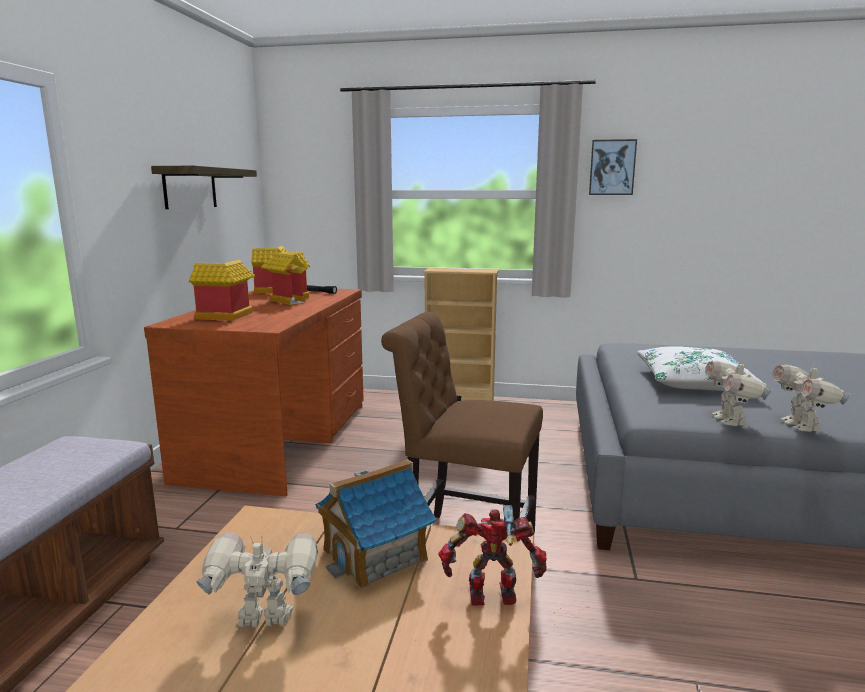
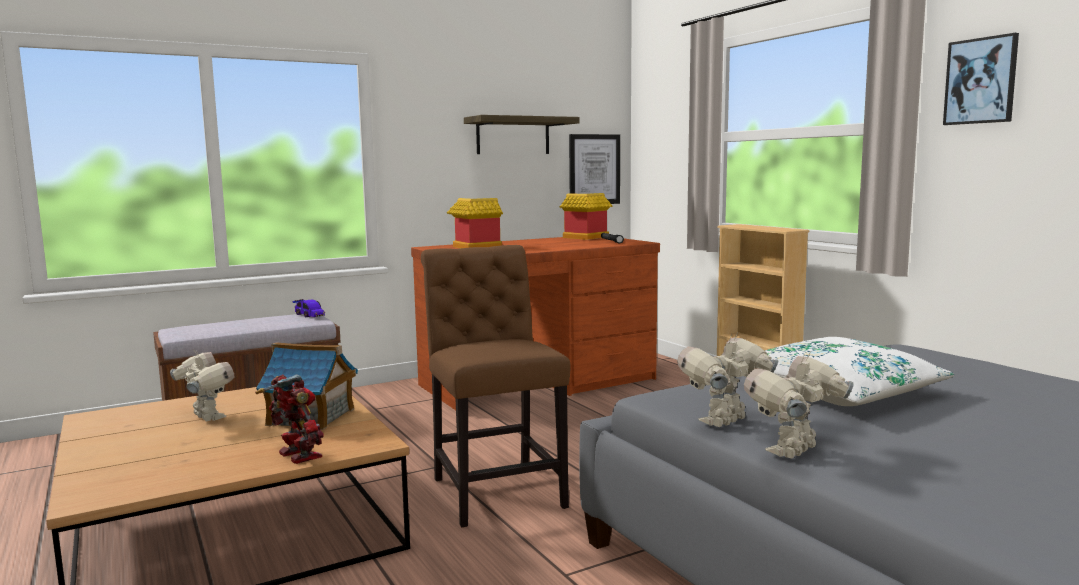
camera: 50 degrees right, 5 degrees down
(81, 442) = (309, 315): none -> toy car
(244, 221) = (594, 169): none -> picture
(288, 300) = (563, 243): toy house -> none

